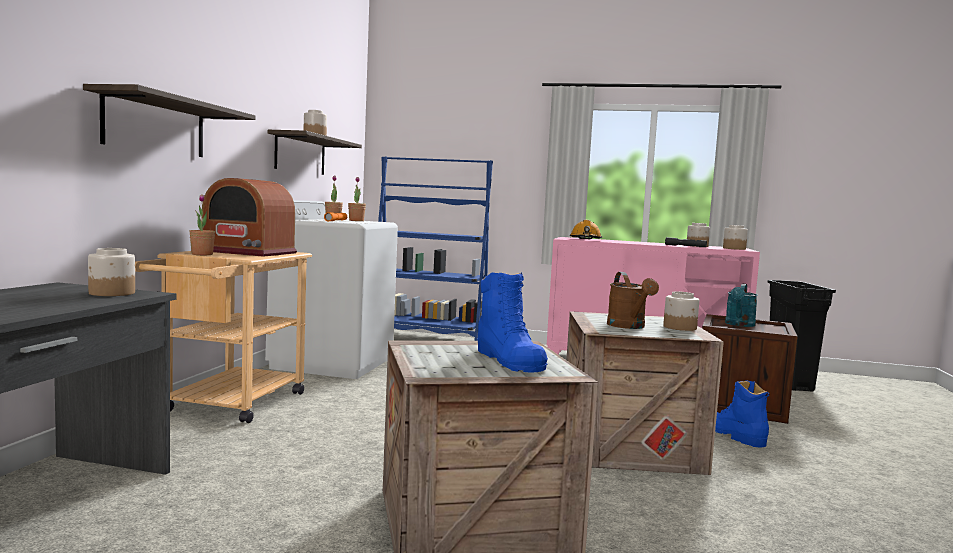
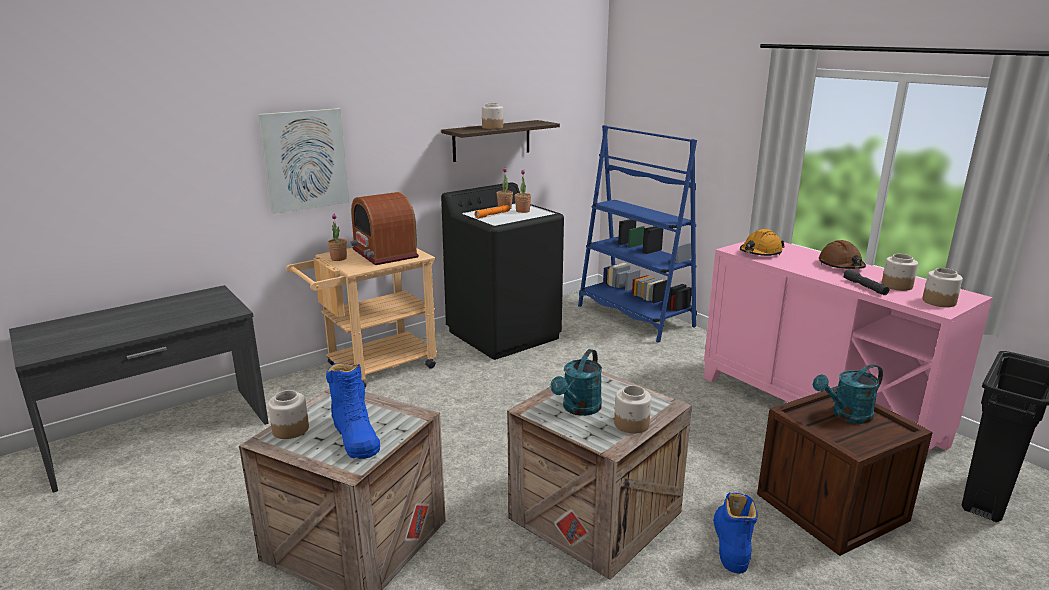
camera: 40 degrees right, 15 degrees up
(111, 293) = (218, 309): jar -> jar (290, 429)
(156, 126) = (305, 160): shelf -> picture
(332, 363) = (504, 334): white washing machine -> black washing machine
(509, 360) = (355, 436): blue boot -> blue boot turned 45 degrees counterclockwise
(629, 326) = (578, 409): brown watering can -> turquoise watering can
(645, 242) = (841, 266): none -> brown hard hat

